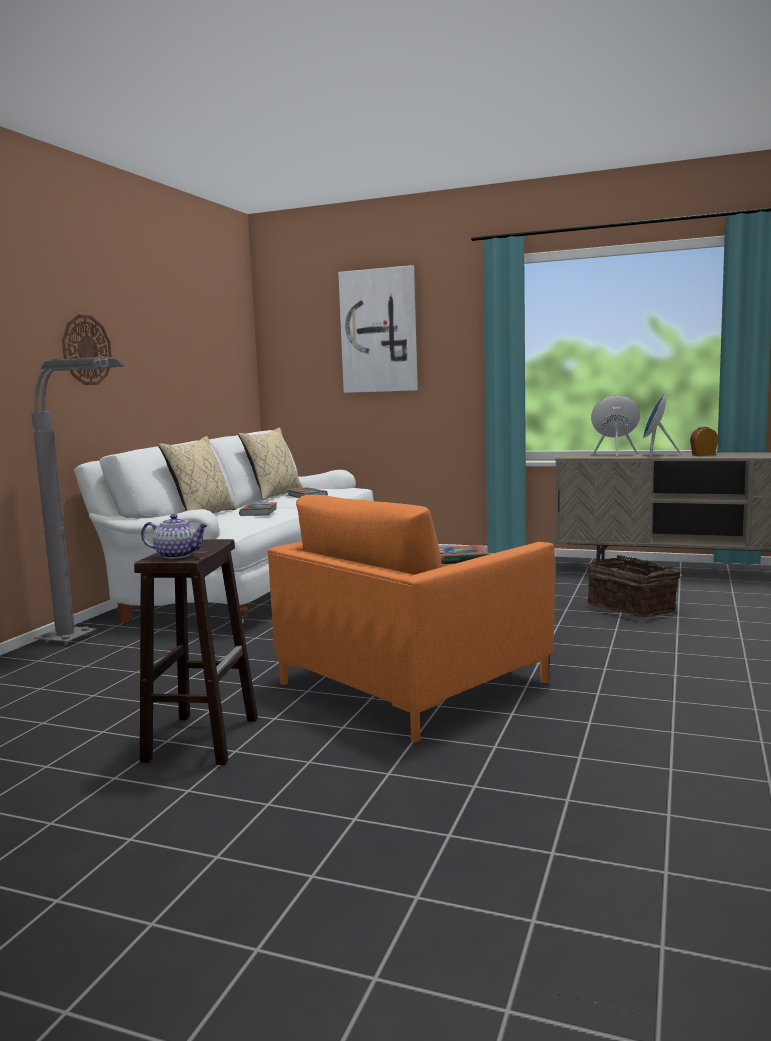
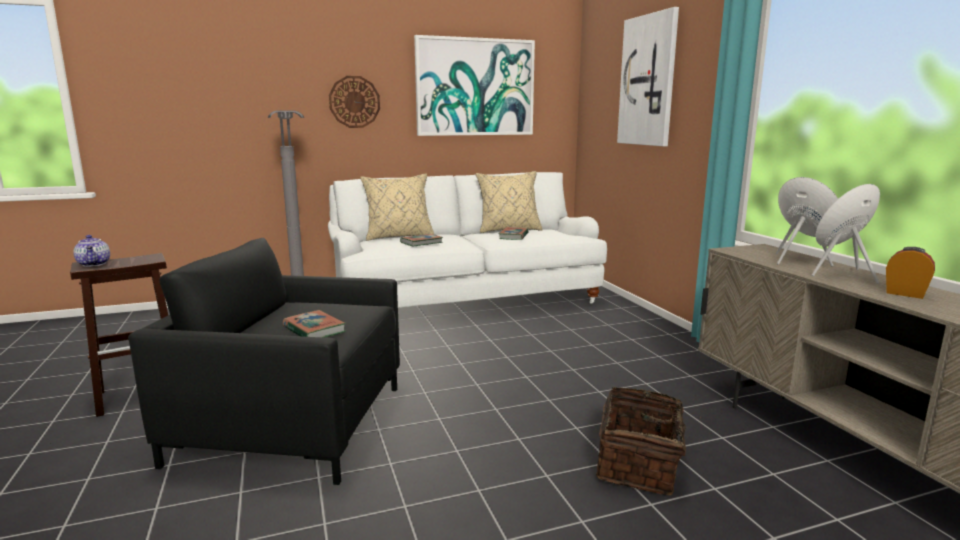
camera: 50 degrees right, 5 degrees up
(186, 335) = (475, 87): none -> picture
(411, 682) = (292, 423): orange armchair -> black armchair

